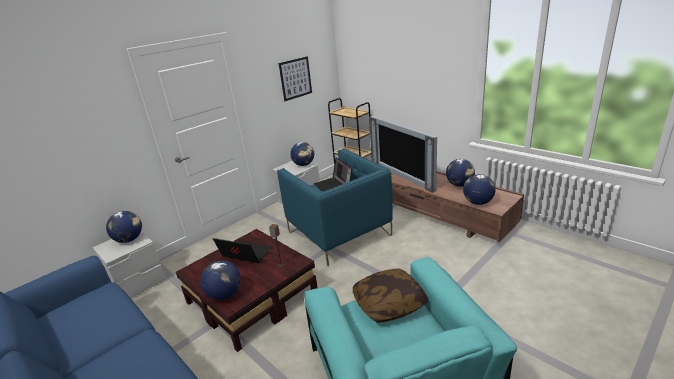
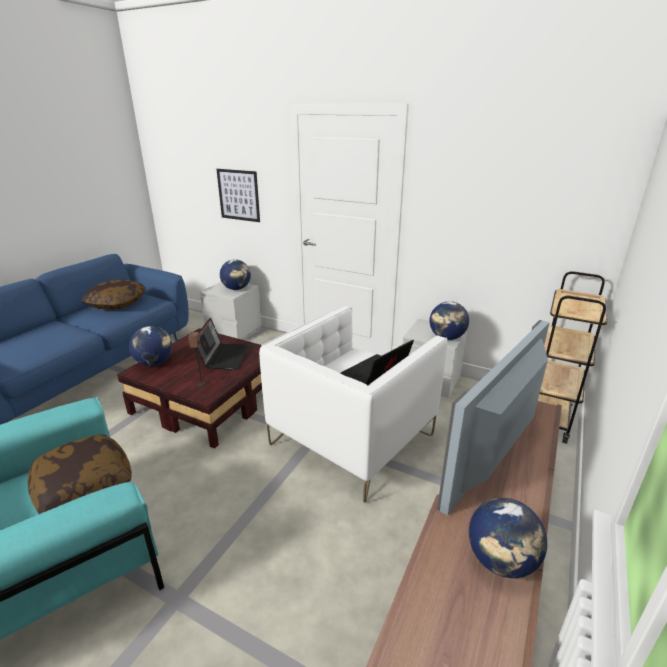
camera: 70 degrees right, 0 degrees up
(79, 319) = (117, 303): none -> pillow
(295, 78) = (512, 206): picture -> picture (238, 195)
(338, 233) = (352, 439): blue armchair -> white armchair
(477, 202) = (420, 604): globe -> none

